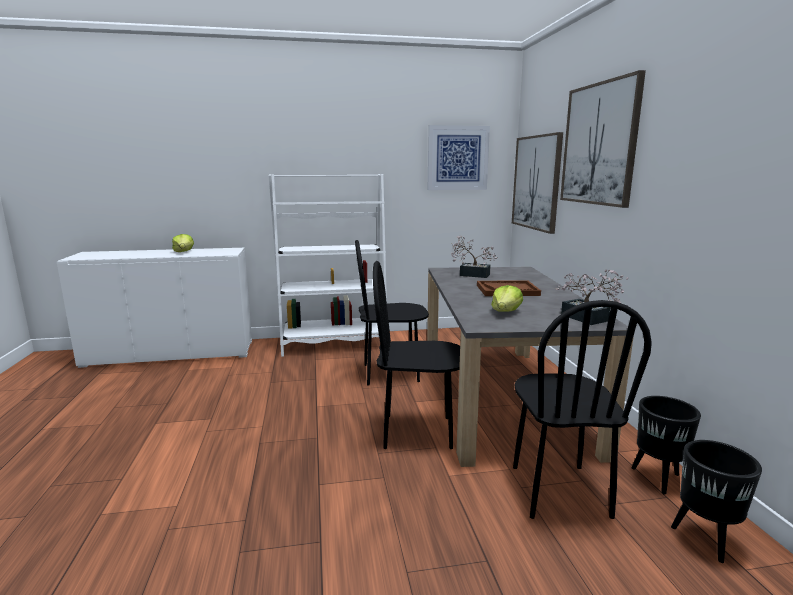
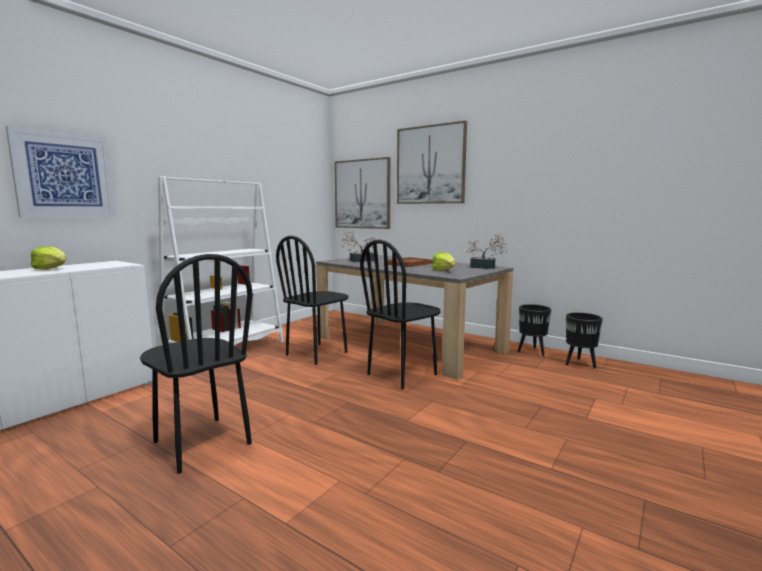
camera: 45 degrees left, 5 degrees down
(457, 158) = (297, 174): picture -> picture (64, 175)
(558, 491) = (512, 370): black chair -> black chair (201, 443)

